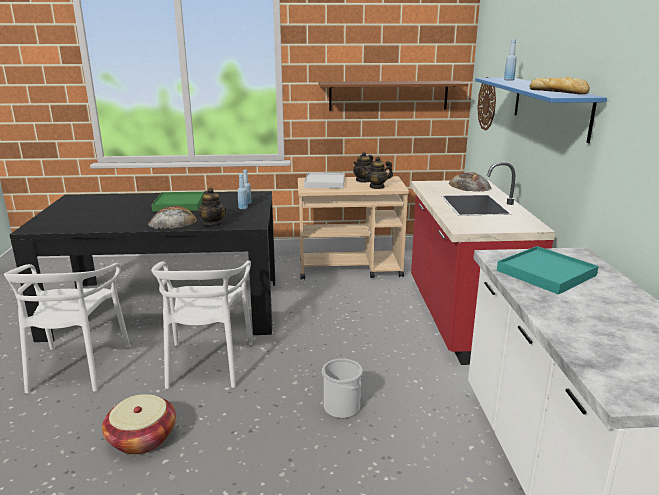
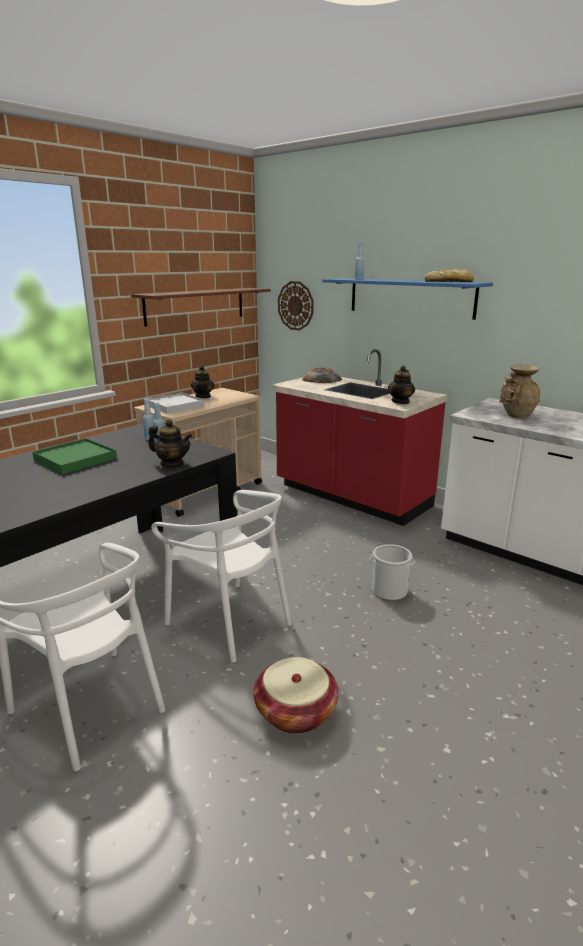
camera: 45 degrees left, 0 degrees up
(173, 221) = (120, 475): bread -> none
(377, 187) = (229, 398): teapot -> teapot (400, 402)
(545, 273) = (515, 416): turquoise tray -> beige vase

